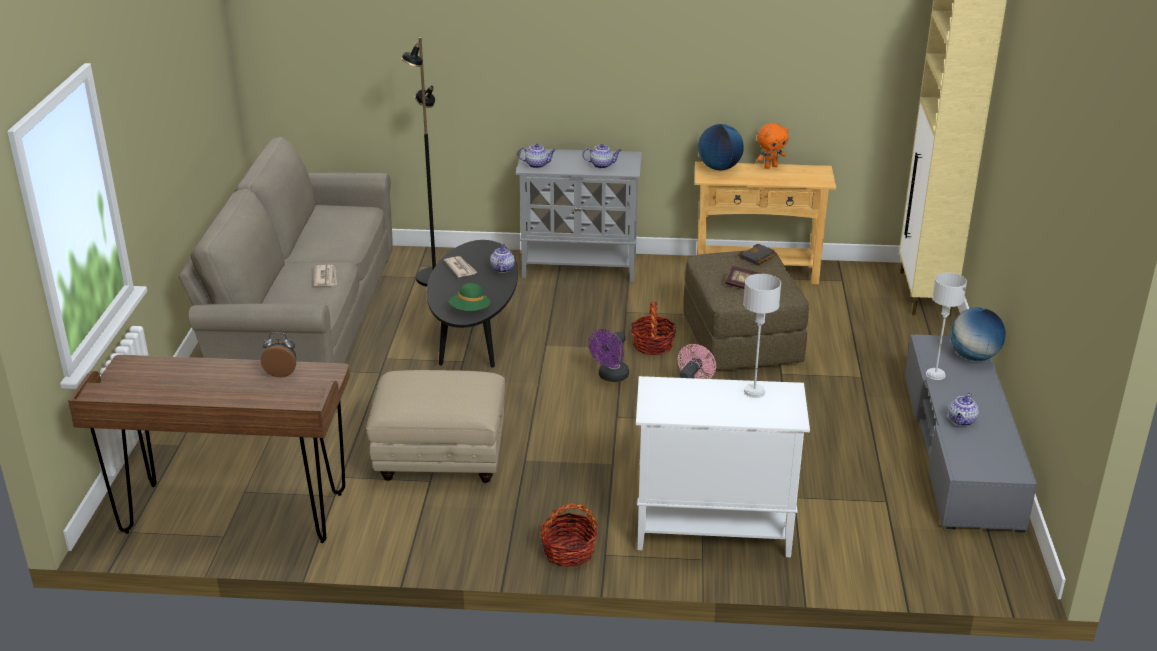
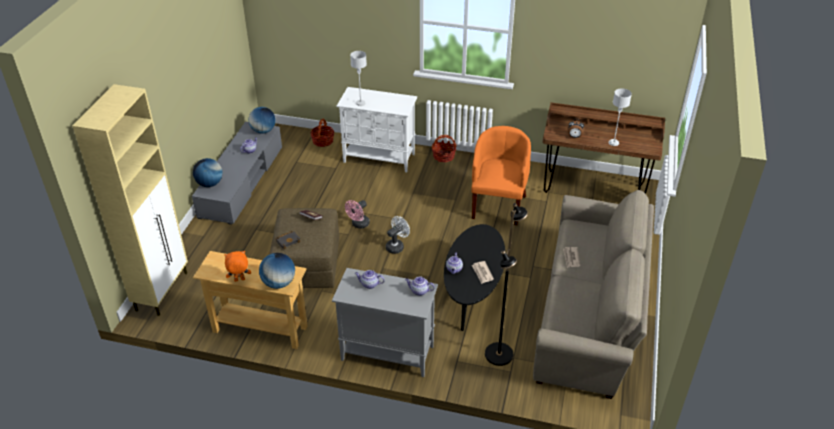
camera: 170 degrees left, 10 degrees up
(439, 459) = (498, 205): beige ottoman -> orange armchair
(470, 310) = (478, 234): green hat -> none
(611, 377) = (397, 246): purple fan -> white fan
(652, 345) = (363, 267): basket -> basket (323, 141)
(935, 375) = (239, 175): grey table lamp -> grey table lamp (614, 142)
(974, 465) = (263, 131): none -> globe

